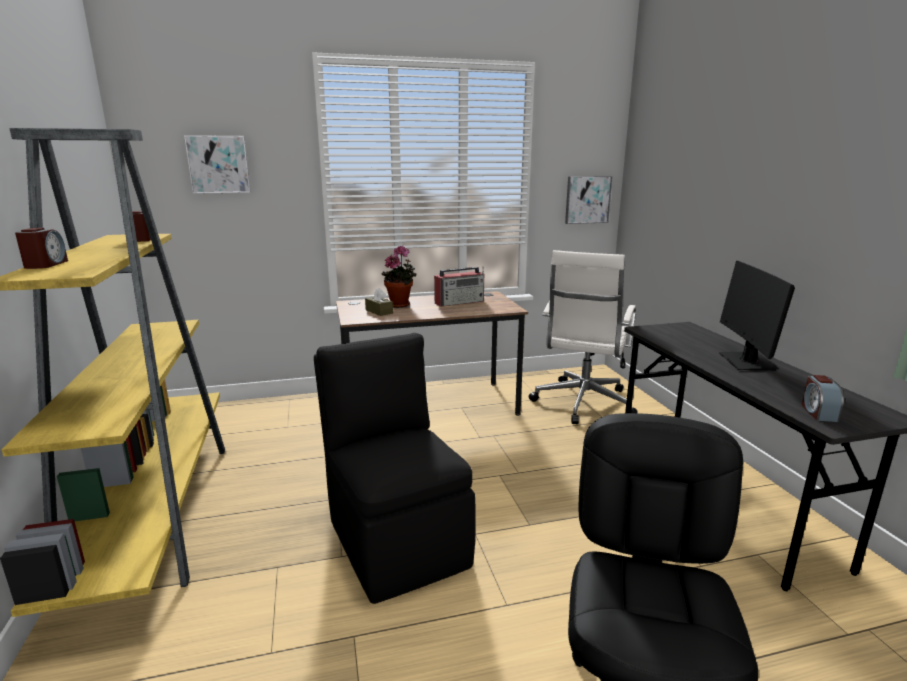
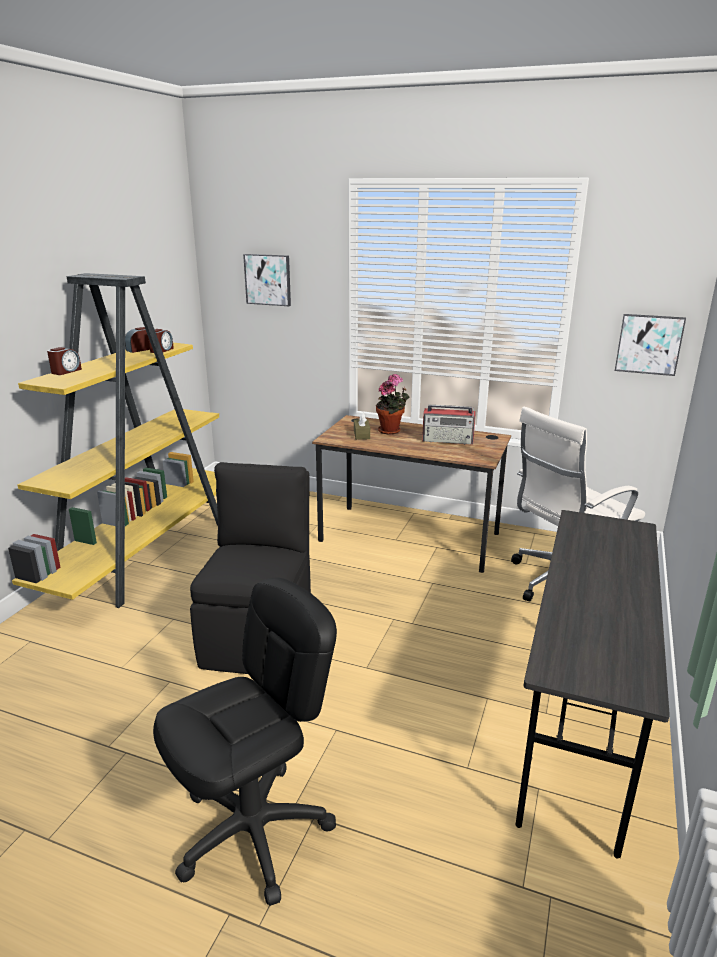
camera: 35 degrees right, 5 degrees up
(747, 362) = (614, 587): monitor -> none
(818, 412) = (568, 658): alarm clock -> alarm clock (139, 349)

